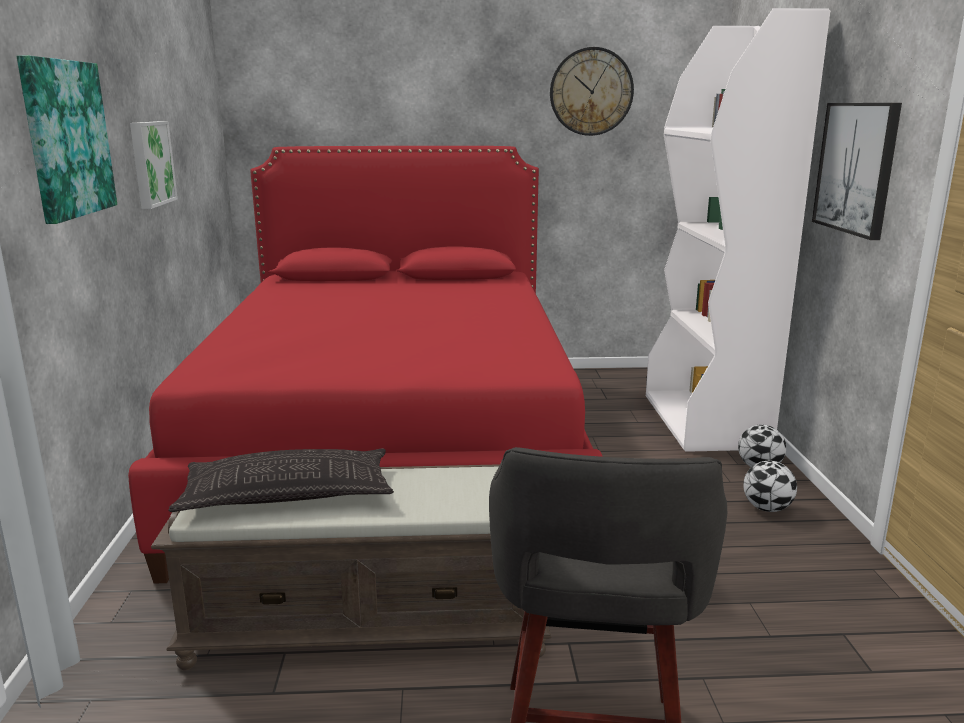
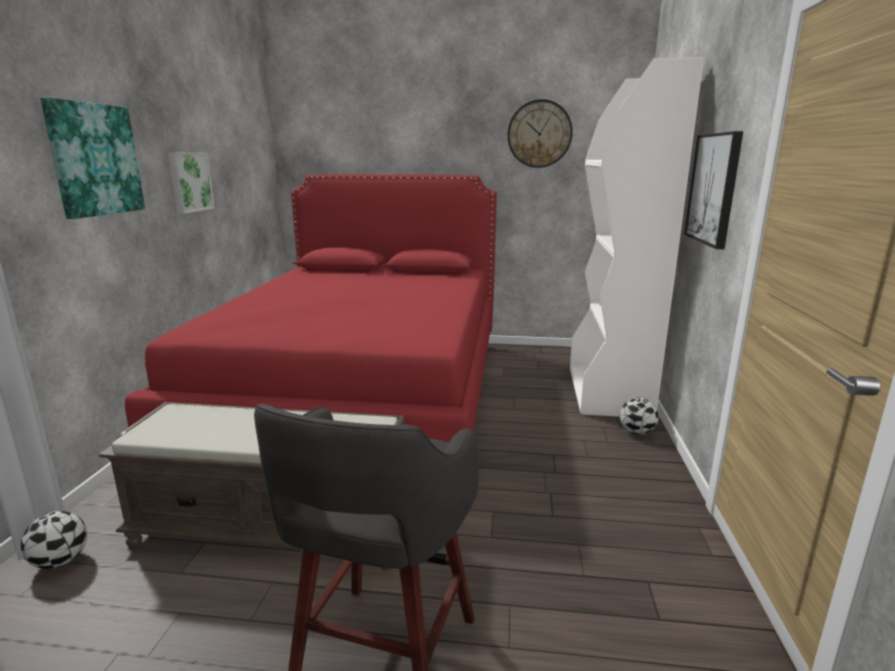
camera: 10 degrees right, 0 degrees up
(288, 494) = (210, 424): pillow -> none
(766, 508) = (628, 466): football -> football (60, 561)

